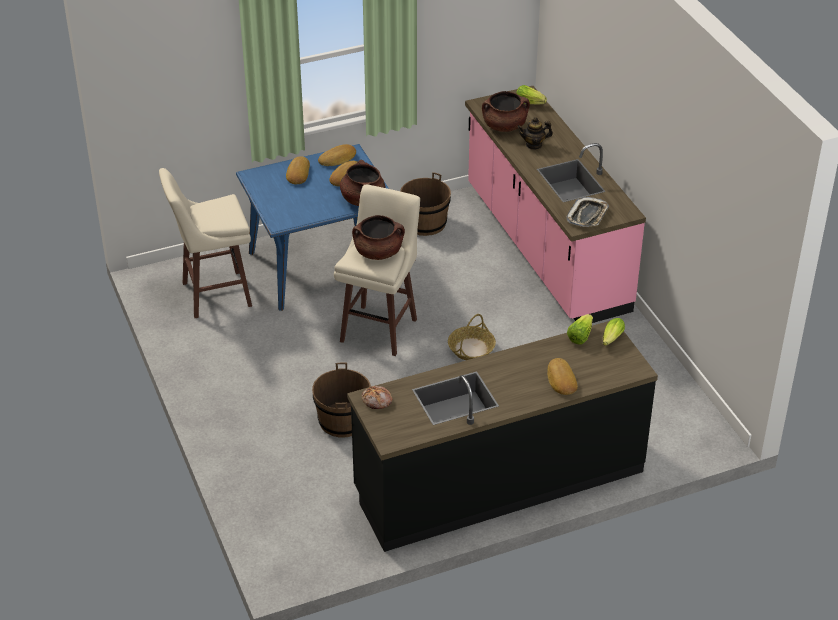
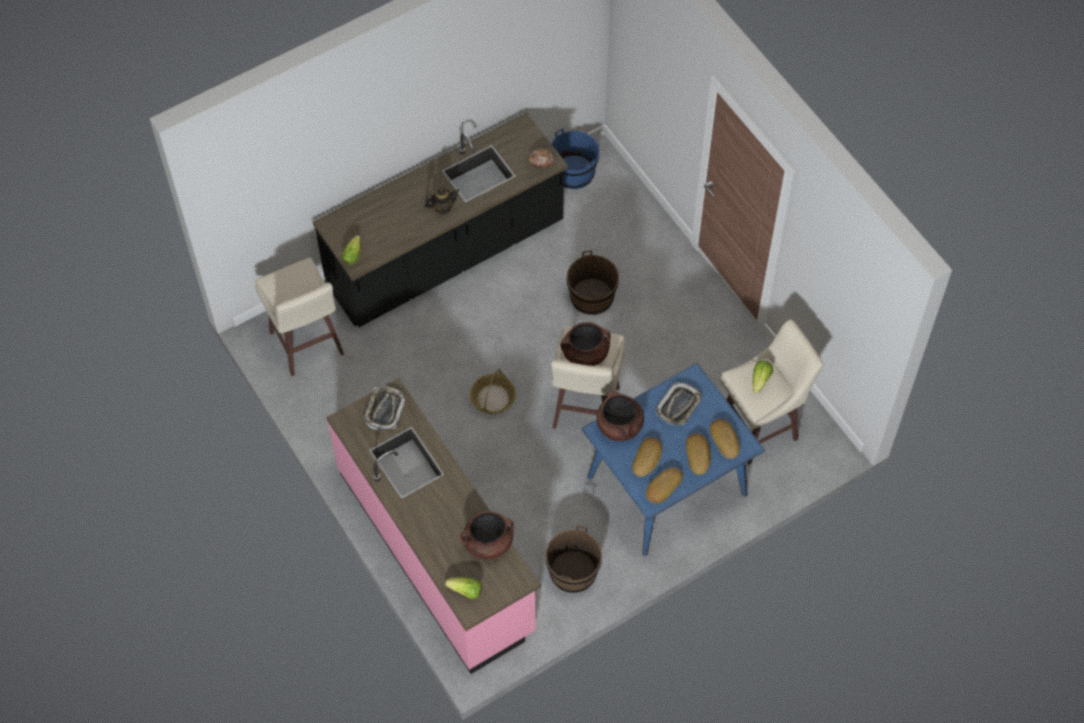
camera: 170 degrees right, 20 degrees up
(301, 206) = (679, 406): none -> tray
(323, 551) = (573, 173): none -> blue bucket
(534, 145) = (451, 514): teapot -> teapot (442, 207)
(560, 380) = (393, 203): bread -> bread (725, 440)
(580, 336) = (381, 253): lettuce -> lettuce (760, 380)
(665, 417) = (307, 345): none -> beige stool

